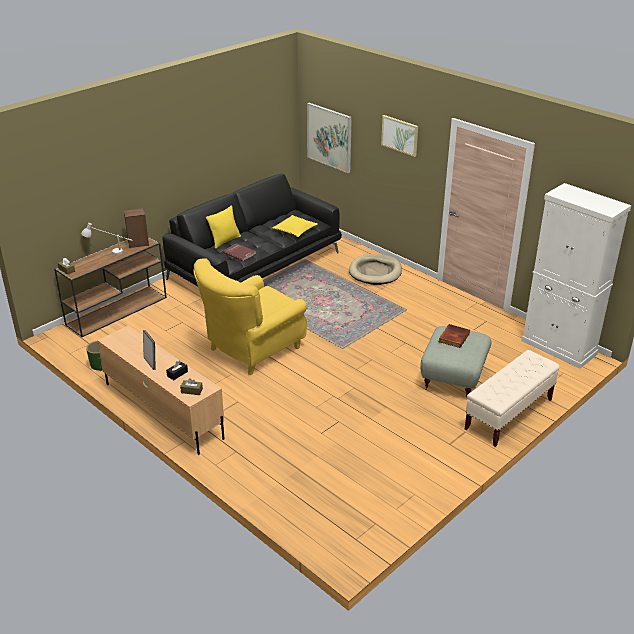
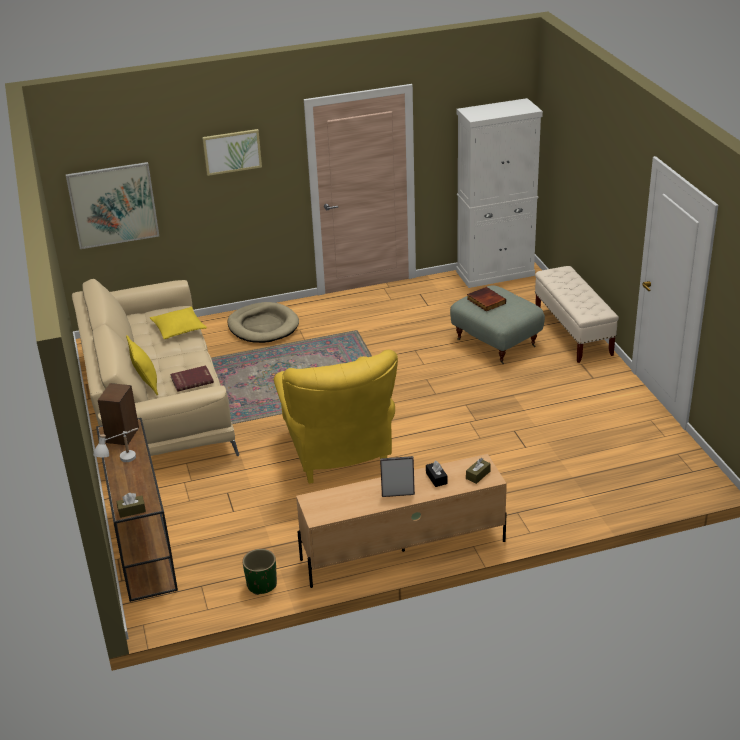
camera: 60 degrees left, 0 degrees up
(256, 265) = (156, 402): black sofa -> beige sofa

